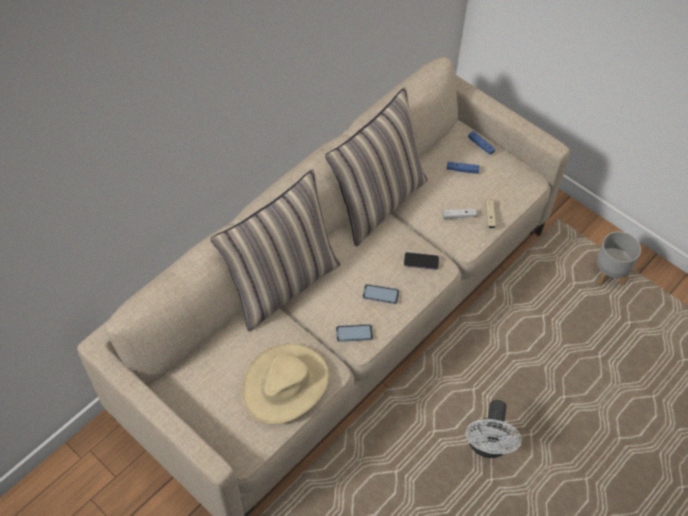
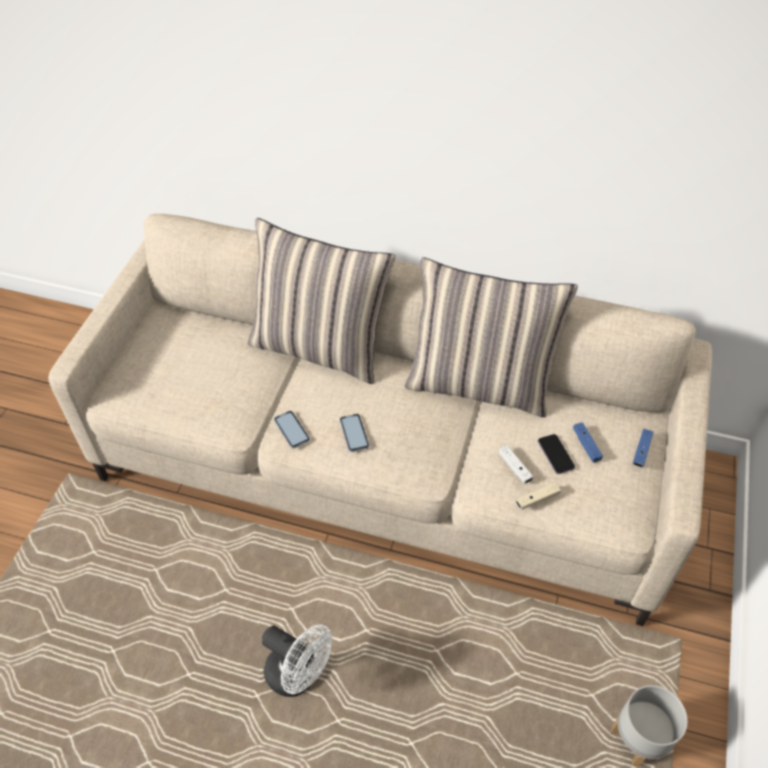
camera: 65 degrees right, 5 degrees down
(285, 384) = (200, 397): beige hat -> none
(421, 261) = (423, 454): phone -> phone (555, 455)
(487, 446) = (299, 676): white fan -> white fan turned 135 degrees counterclockwise

